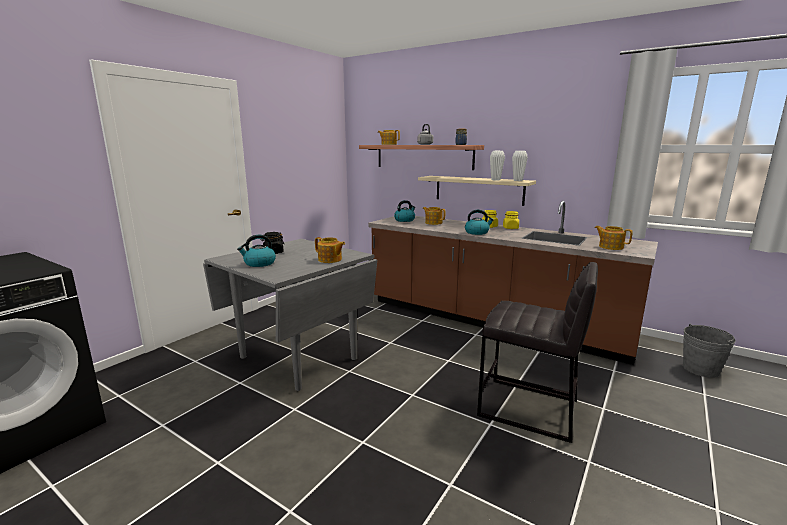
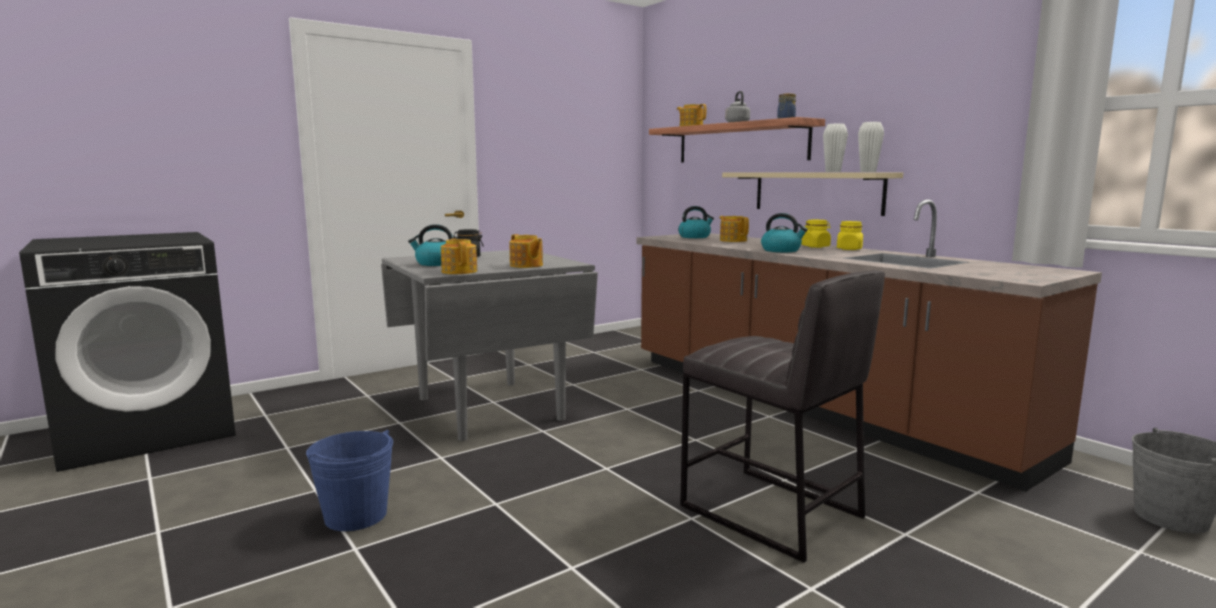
camera: 20 degrees right, 5 degrees down
(268, 479) = (356, 516): none -> blue bucket
(610, 247) = (986, 272): teapot -> teapot (459, 271)

